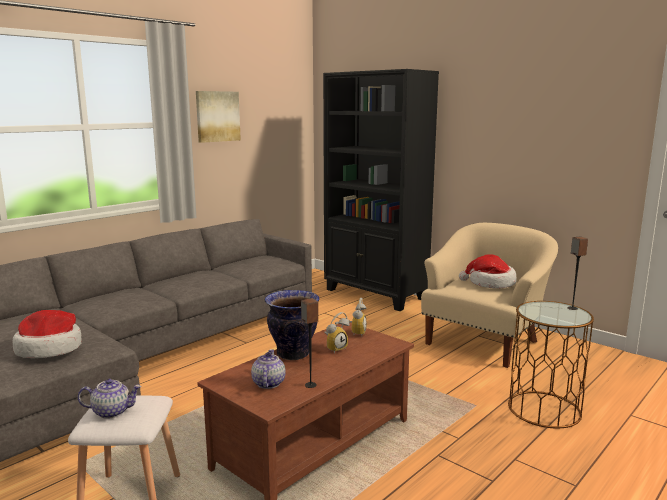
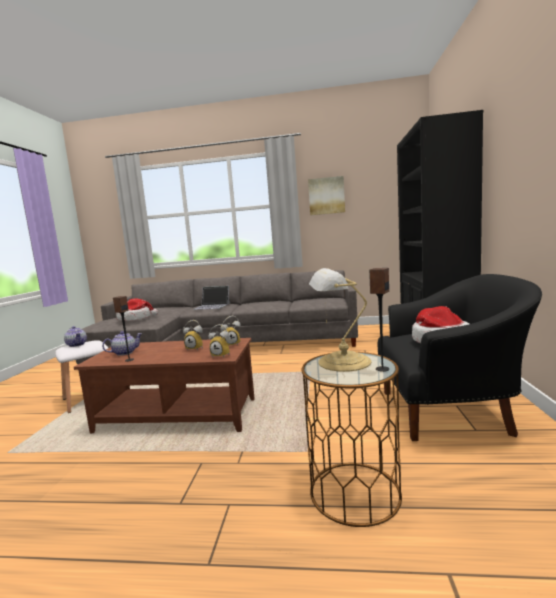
camera: 55 degrees right, 5 degrees down
(123, 298) = (212, 306): none -> laptop
(292, 354) = (174, 344): vase -> none
(387, 344) = (222, 355): none -> alarm clock
(485, 342) = (449, 413): beige armchair -> black armchair
(544, 311) = (341, 362): none -> table lamp

